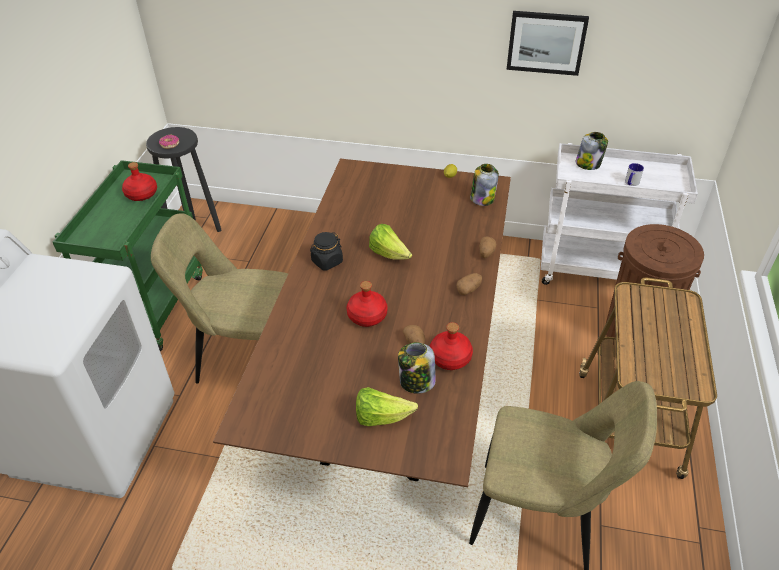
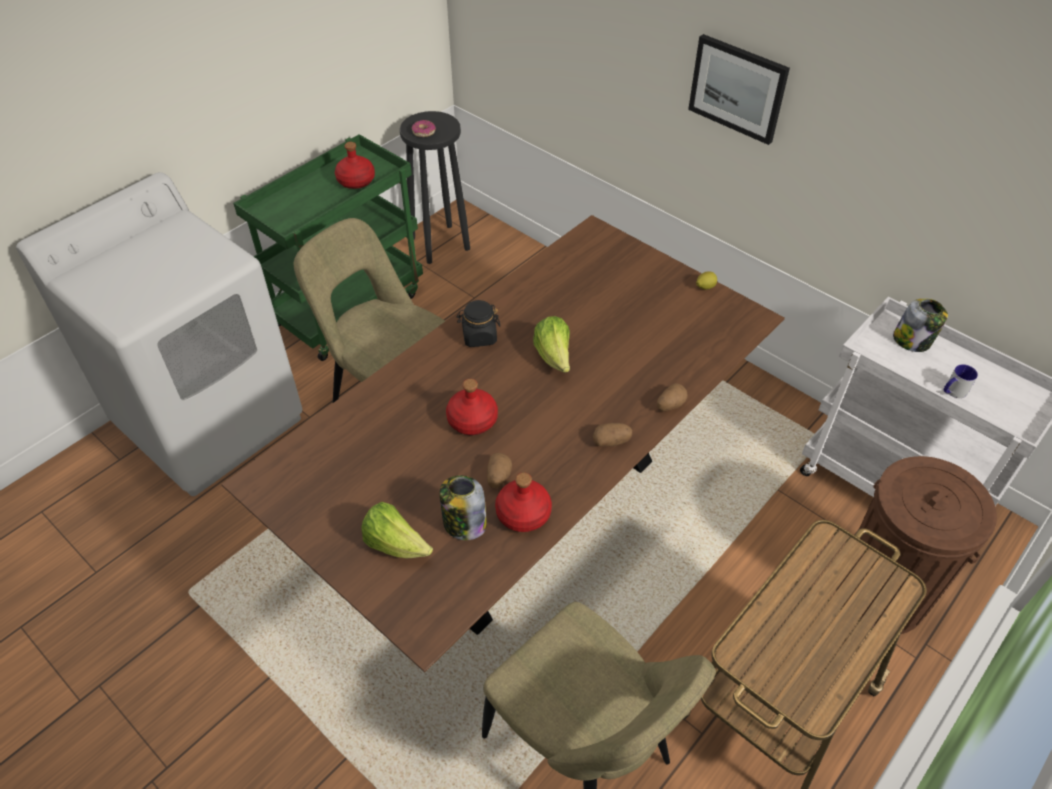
camera: 30 degrees right, 5 degrees up
(482, 198) = (723, 332): jar -> none
(546, 42) = (902, 150): picture -> picture (738, 88)

